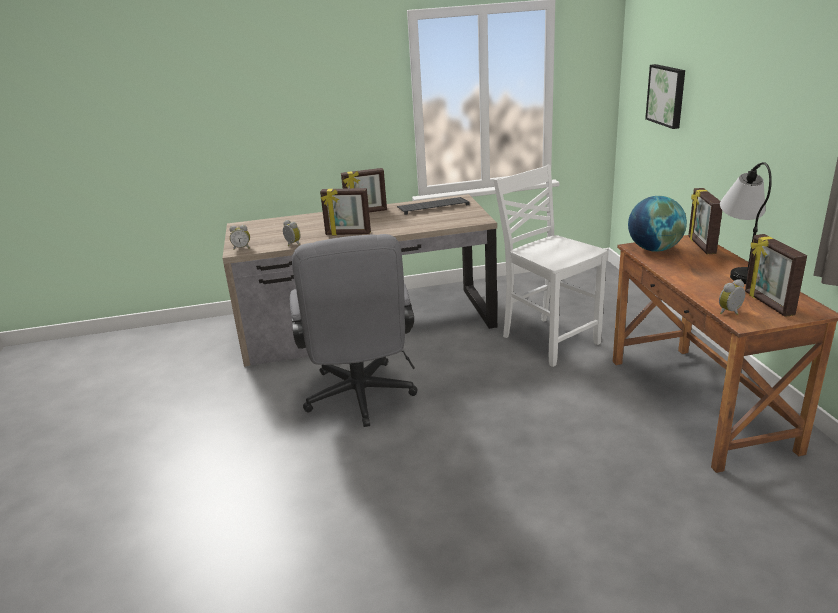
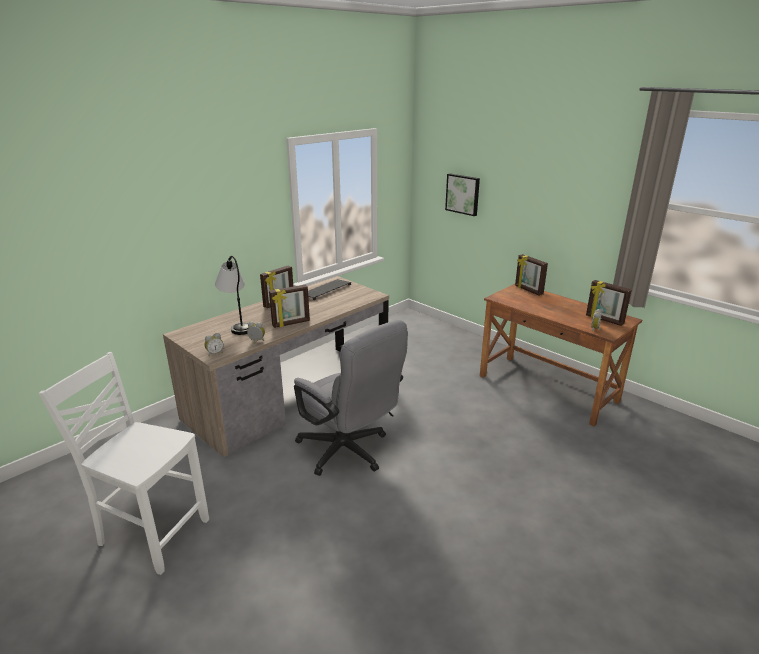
camera: 35 degrees left, 0 degrees up
(548, 340) = (428, 371): white chair -> white chair (152, 533)
(654, 249) = (508, 297): globe -> none
(739, 269) = (565, 301): table lamp -> table lamp (238, 324)

